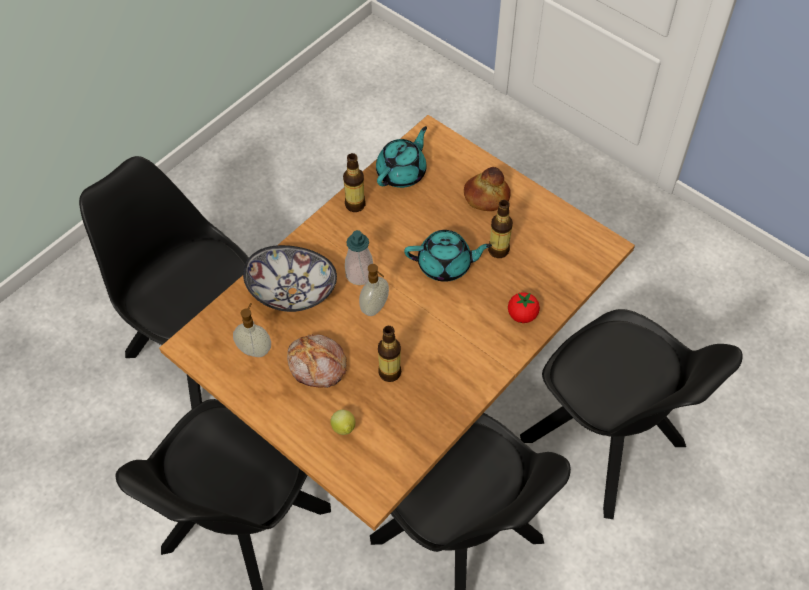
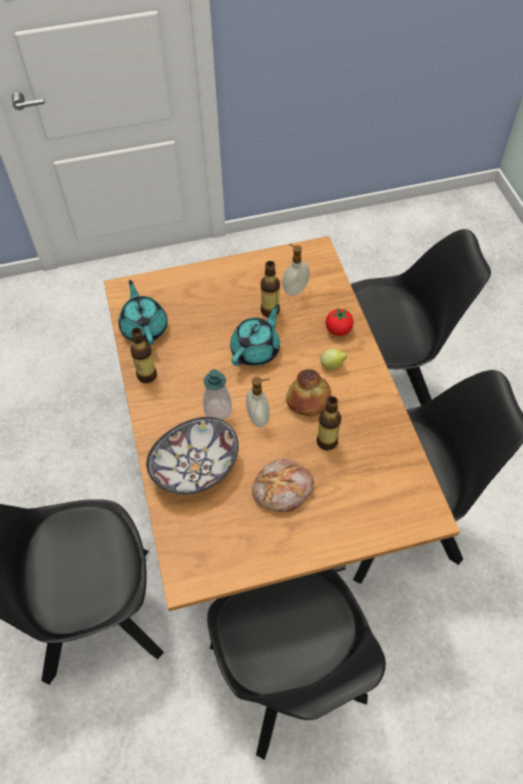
camera: 55 degrees left, 0 degrees up
(255, 349) = (231, 528): soap dispenser -> soap dispenser (295, 289)
(344, 429) = (357, 503): lemon -> lemon (332, 365)
(486, 197) = (215, 290): bread -> bread (308, 399)

